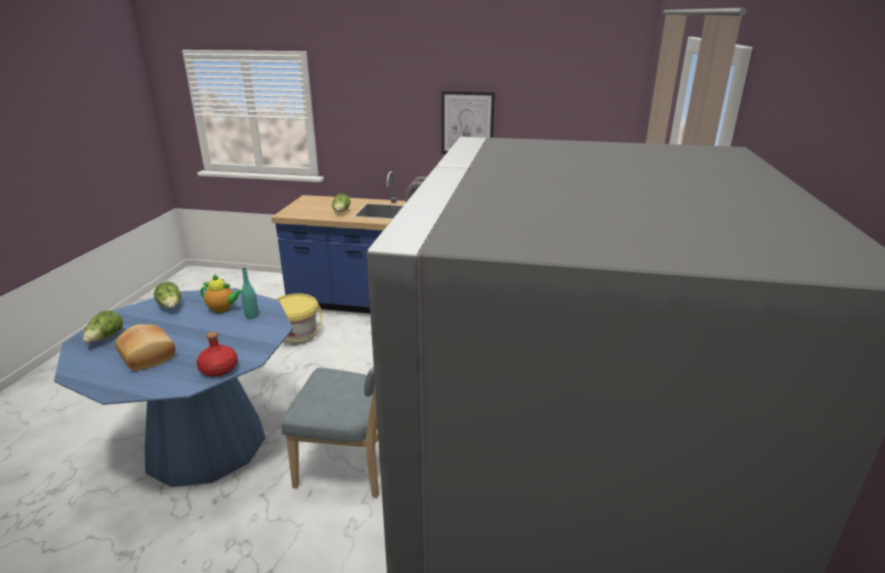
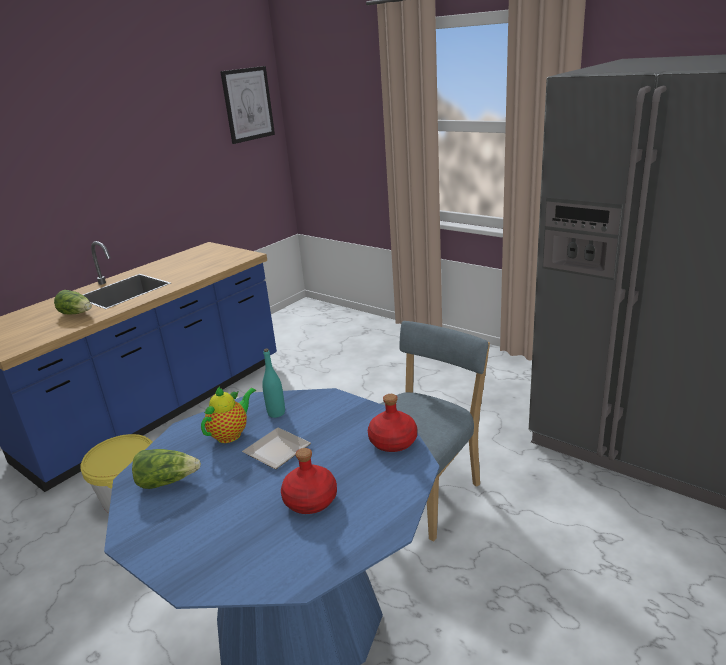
camera: 60 degrees left, 0 degrees up
(105, 338) = (209, 549): lettuce -> none
(149, 356) = (311, 500): bread -> red bottle
(204, 328) = (274, 451): none -> plate
(467, 123) = (140, 160): picture -> picture (248, 104)

